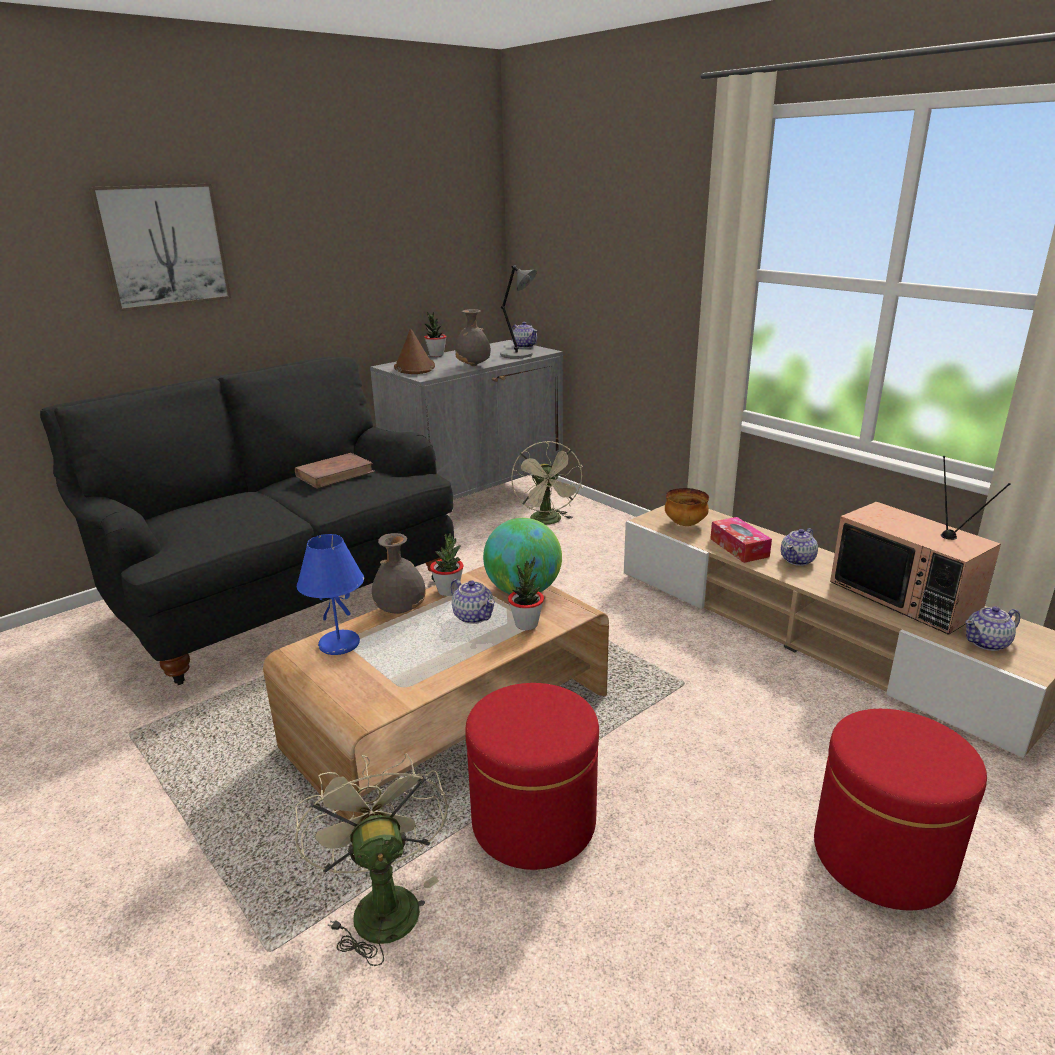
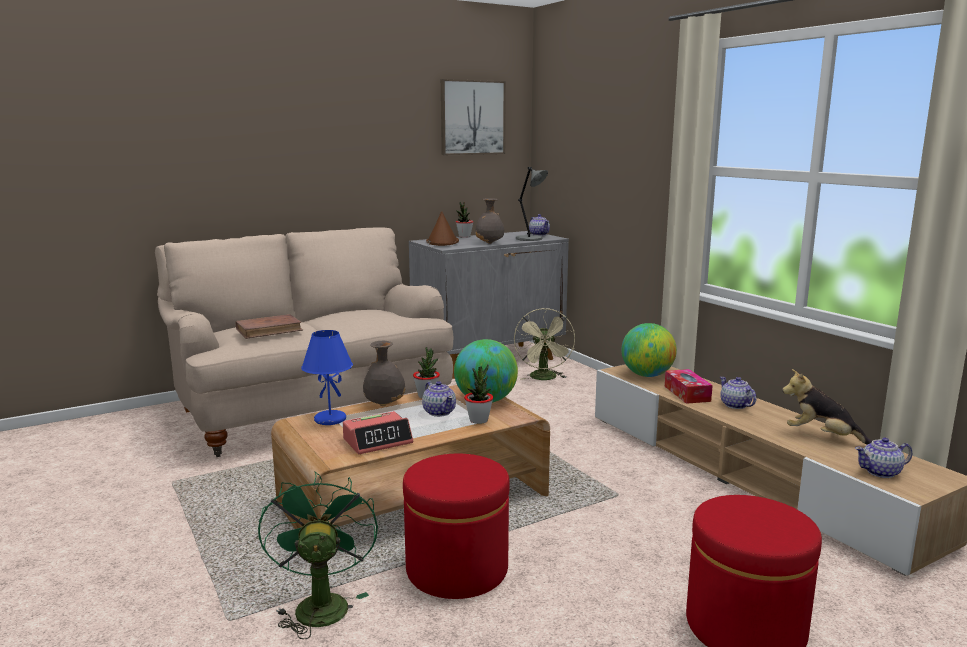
camera: 10 degrees right, 10 degrees down
(163, 246) = (259, 137): picture -> picture (472, 117)
(280, 595) = (311, 408): black sofa -> beige sofa
(335, 474) = (362, 312): brown book -> brown book (269, 330)
(381, 903) = (320, 603): beige fan -> green fan
(413, 674) = (378, 441): none -> alarm clock
(685, 524) = (647, 375): bowl -> globe
(798, 560) = (735, 405): teapot -> teapot turned 105 degrees clockwise
(906, 597) = (822, 437): television -> plush toy

